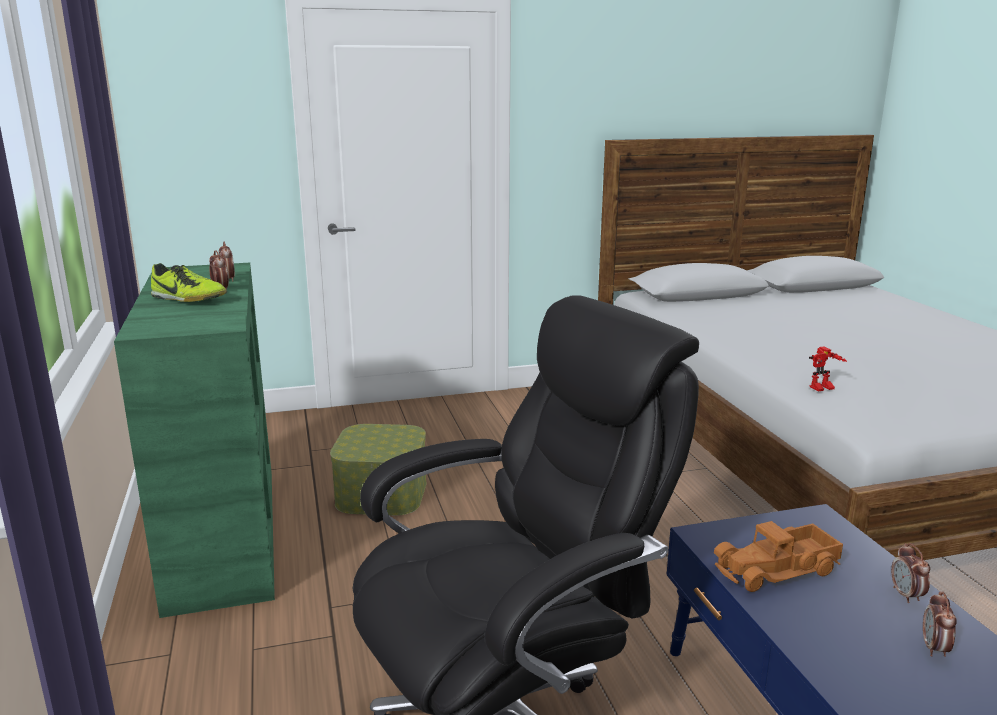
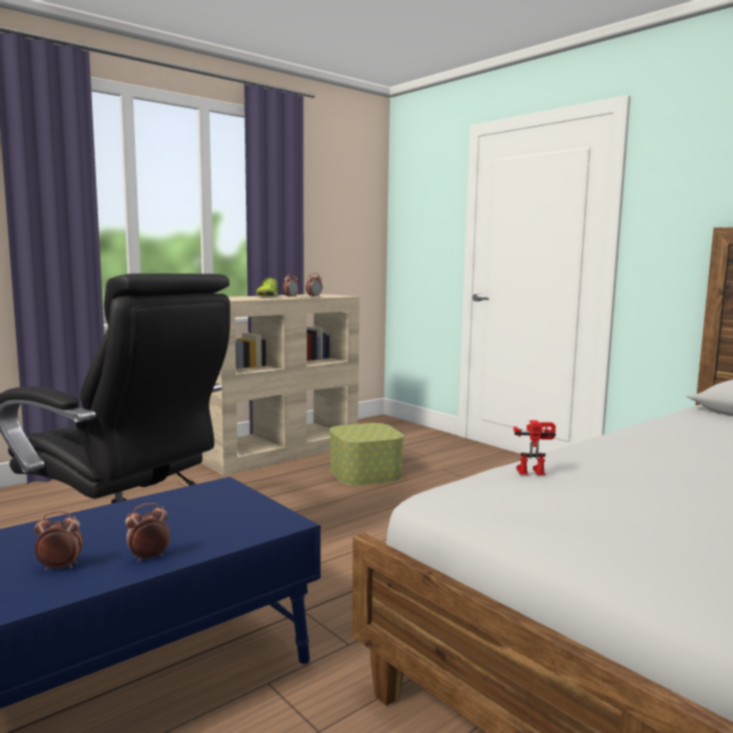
camera: 65 degrees right, 10 degrees down
(221, 534) = (278, 451): green bookcase -> beige bookcase
(778, 570) = (175, 510): toy truck -> none
(822, 389) = (531, 470): toy robot -> toy robot turned 135 degrees clockwise

